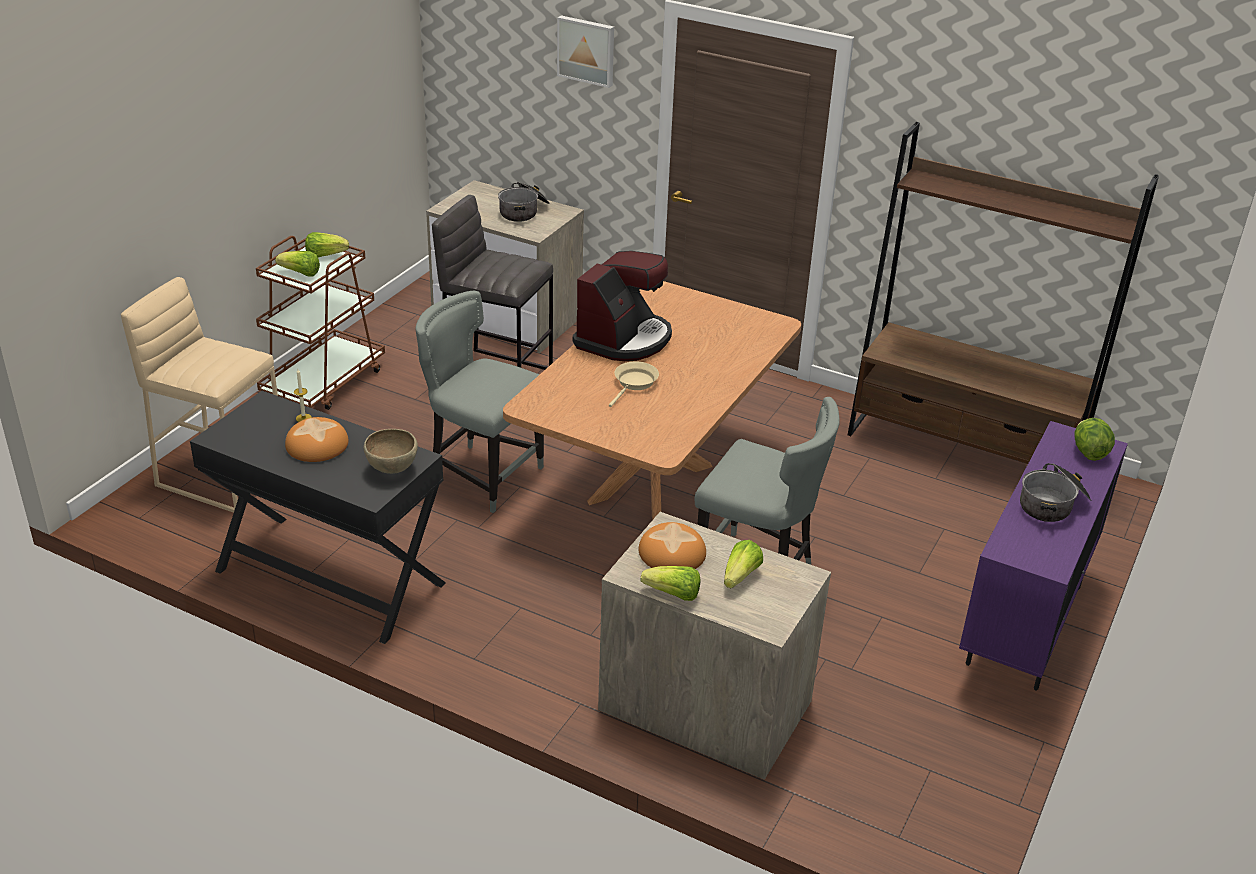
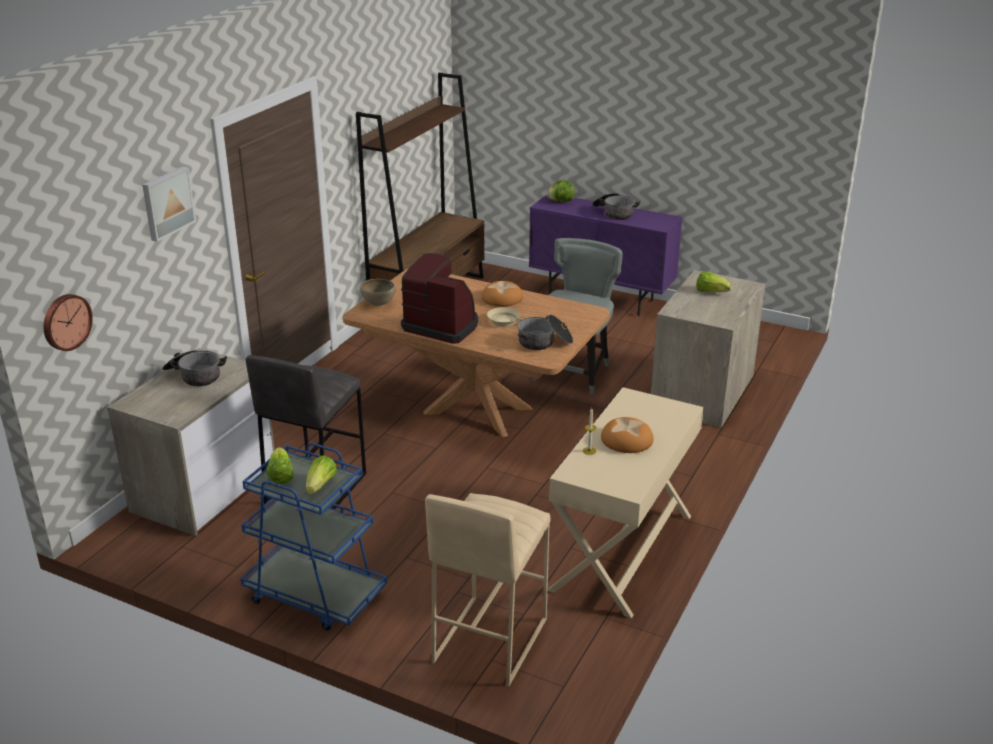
camera: 90 degrees left, 5 degrees down
(324, 382) = (314, 595): brown cart -> blue cart
(329, 578) = (623, 552): black desk -> beige desk
(392, 469) = (648, 405): brown bowl -> brown bowl (378, 304)
(459, 83) = (65, 321): none -> wall clock
(482, 475) = (473, 486): grey chair -> none
(573, 408) = (544, 342): none -> cooking pot
(672, 553) = (698, 310): bread -> bread (502, 298)
(673, 594) = (737, 310): lettuce -> none

